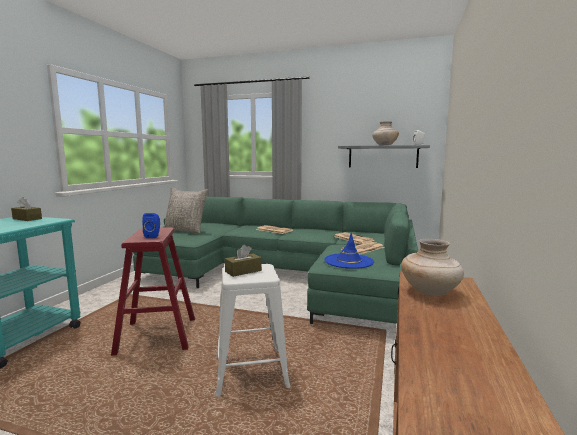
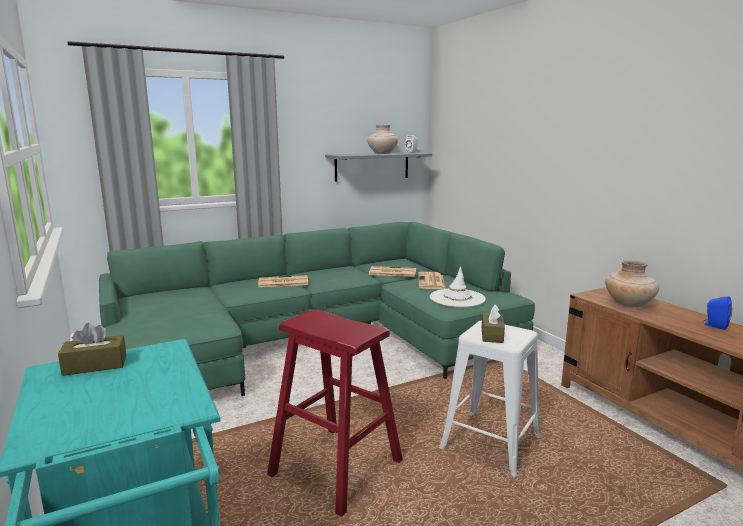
camera: 45 degrees left, 5 degrees up
(153, 236) = (352, 327): blue speaker -> blue speaker (714, 326)
(185, 230) = (159, 315): grey pillow -> none
(348, 261) = (457, 298): blue hat -> white hat

